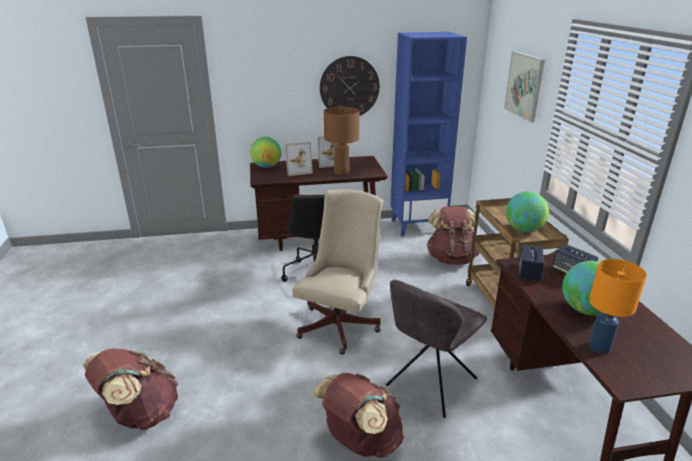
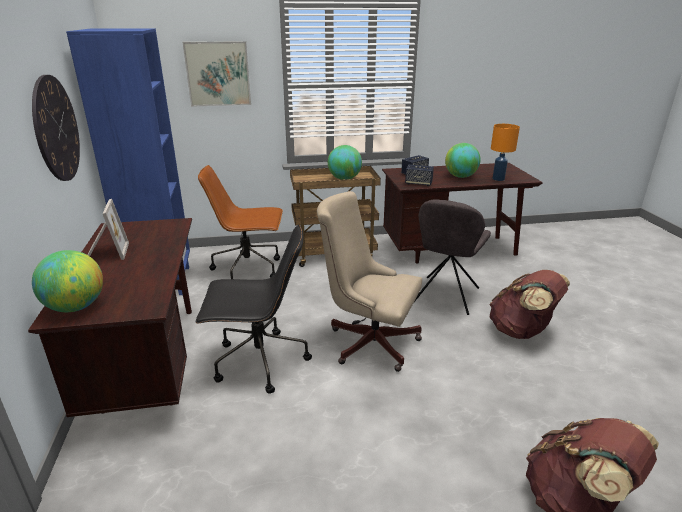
camera: 90 degrees left, 0 degrees up
(298, 170) = (123, 276): picture frame -> none
(342, 173) = (160, 243): brown table lamp -> none
(429, 384) = (445, 296): grey chair -> grey chair turned 75 degrees clockwise
(451, 258) = (249, 269): brown backpack -> brown office chair

